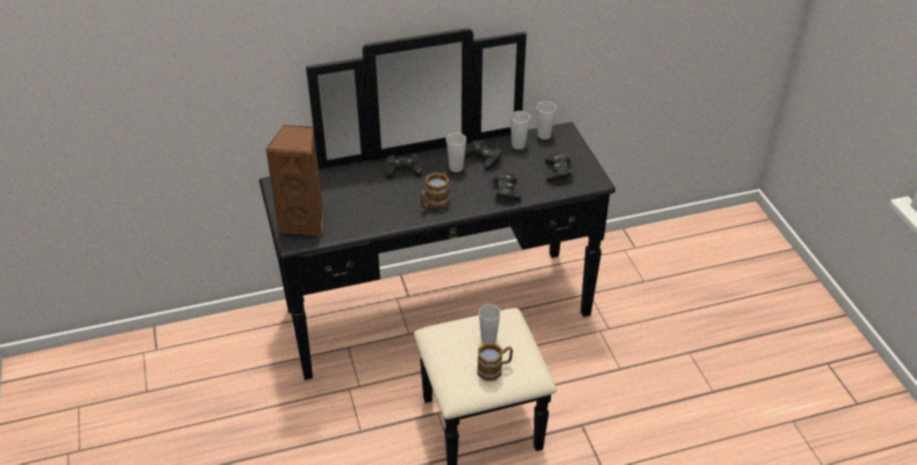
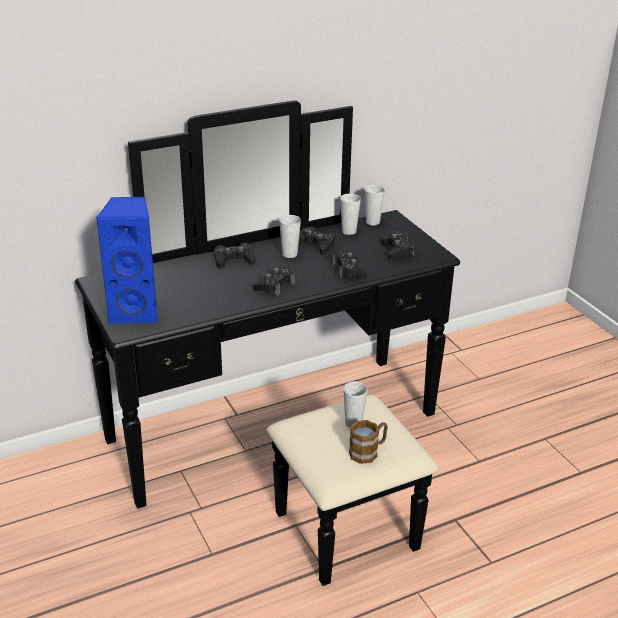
camera: 10 degrees left, 10 degrees down
(305, 221) = (136, 312): brown speaker -> blue speaker
(433, 203) = (274, 286): mug -> black game controller

